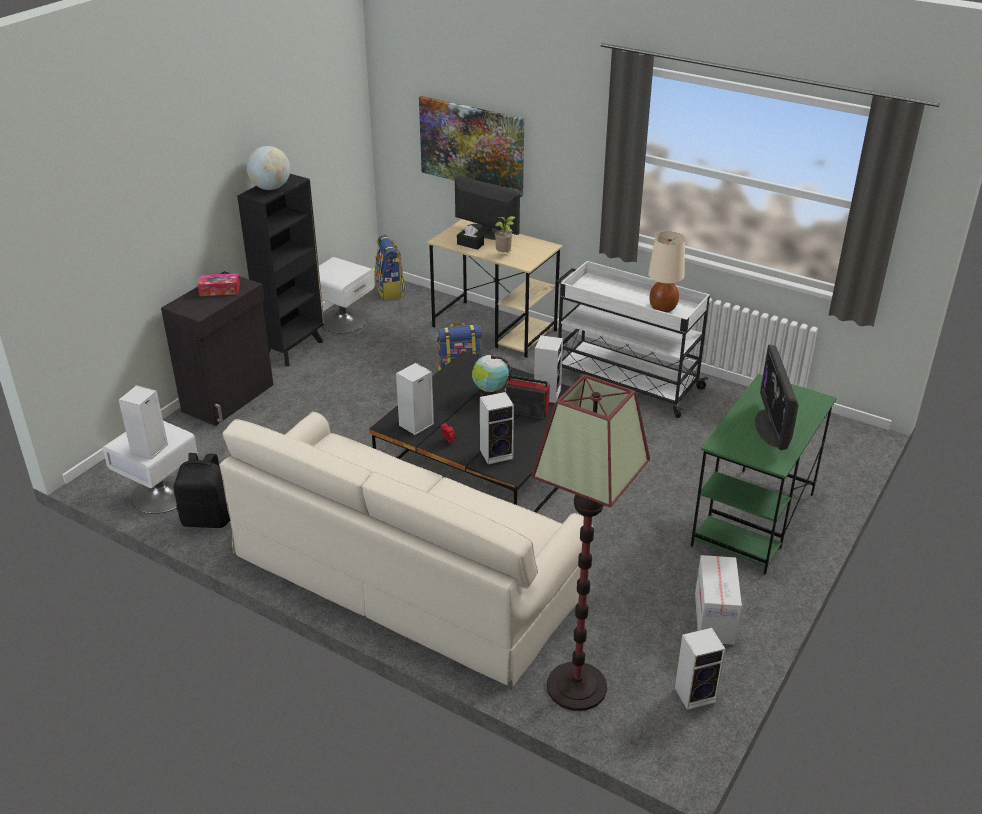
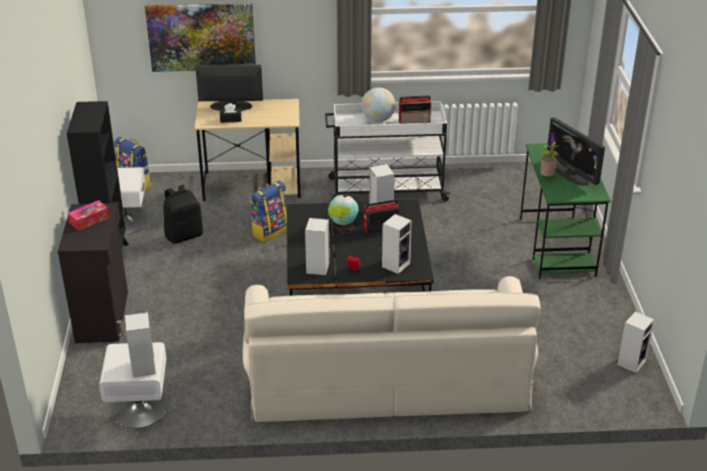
camera: 35 degrees left, 0 degrees up
(208, 518) = (200, 408): black backpack -> black backpack (184, 235)
(270, 188) = (86, 118): globe -> globe (378, 120)
(504, 254) = (266, 119): potted plant -> potted plant (547, 177)
(576, 687) = (565, 392): floor lamp -> none
(663, 308) = (415, 121): beige table lamp -> radio
(714, 618) = (596, 315): cardboard box -> none

